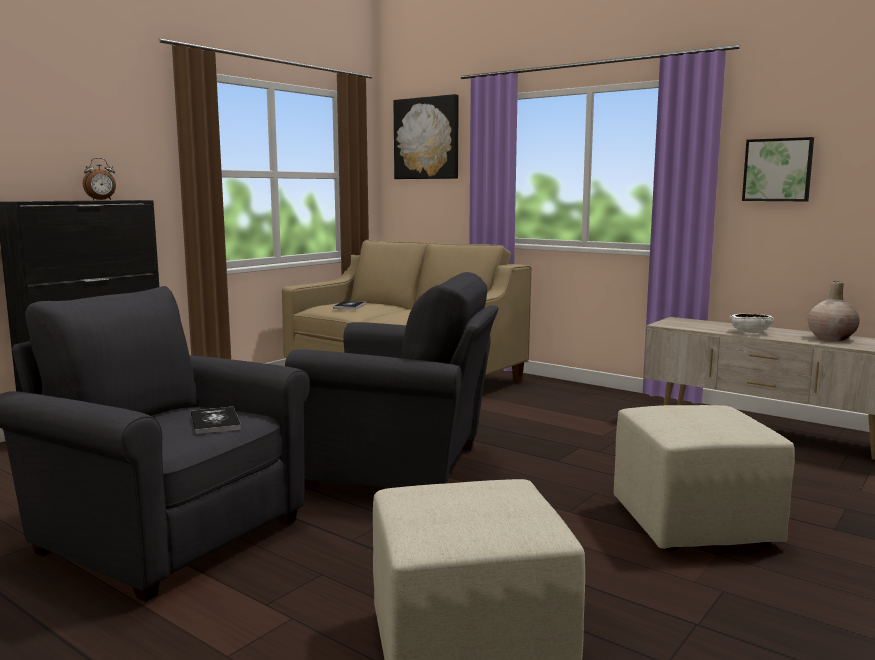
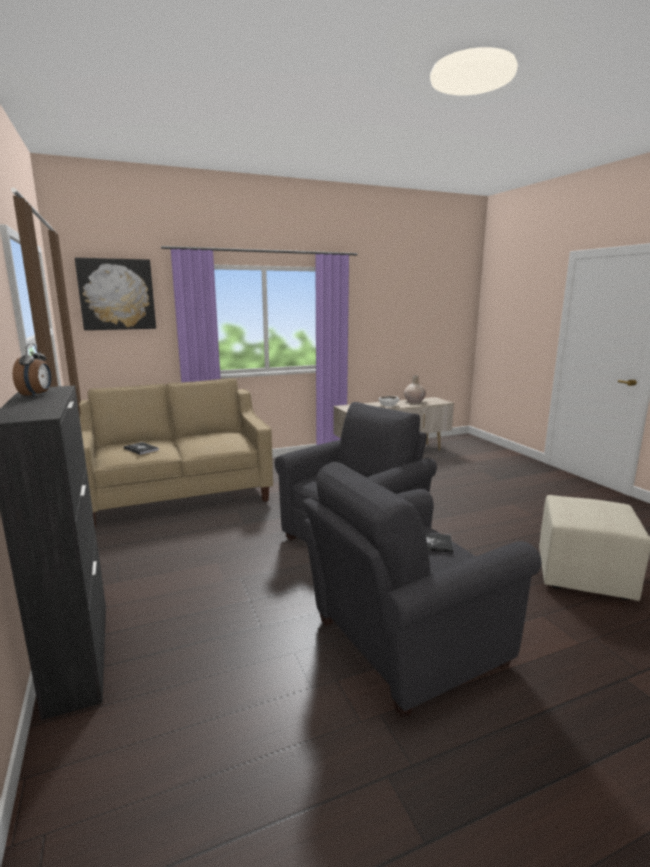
camera: 60 degrees left, 5 degrees up
(691, 524) = (481, 498): beige ottoman -> none
(778, 170) = (370, 321): picture -> none

